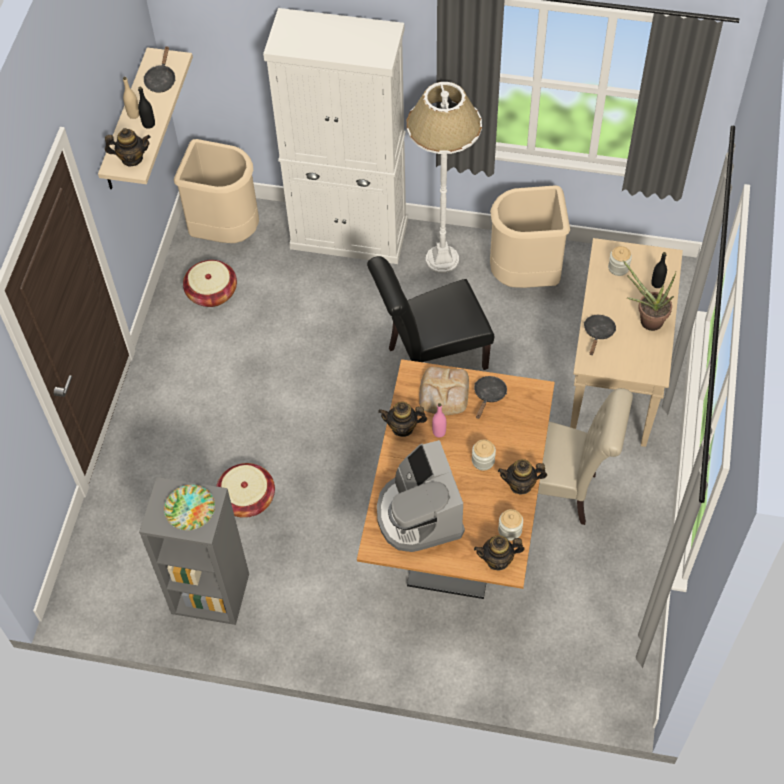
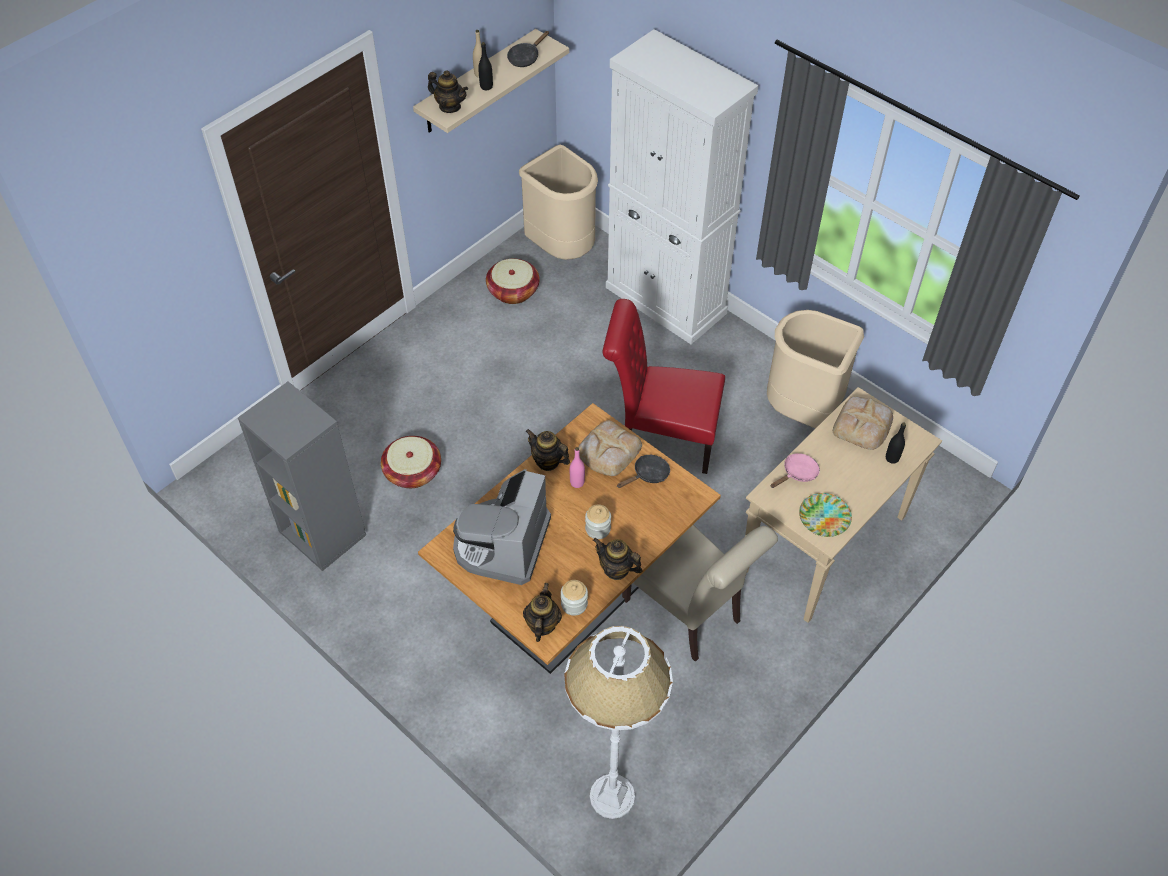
camera: 30 degrees right, 5 degrees down
(189, 509) = (291, 421): plate -> plate (824, 517)
(431, 359) = (660, 439): black chair -> red chair
(441, 259) = (734, 359): white floor lamp -> white floor lamp (612, 796)
(498, 560) = (542, 624): teapot -> teapot turned 75 degrees clockwise
(598, 333) = (797, 473): black frying pan -> pink frying pan
(618, 267) = (863, 425): jar -> bread
(646, 320) = (855, 485): potted plant -> none

